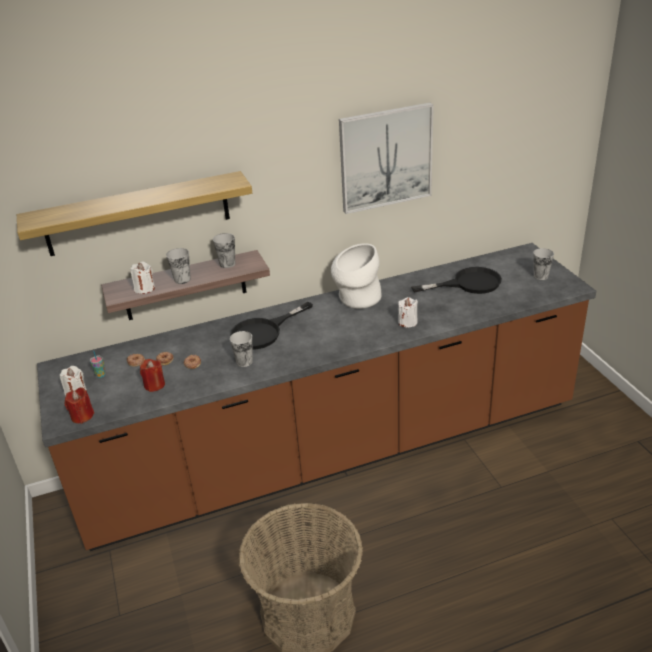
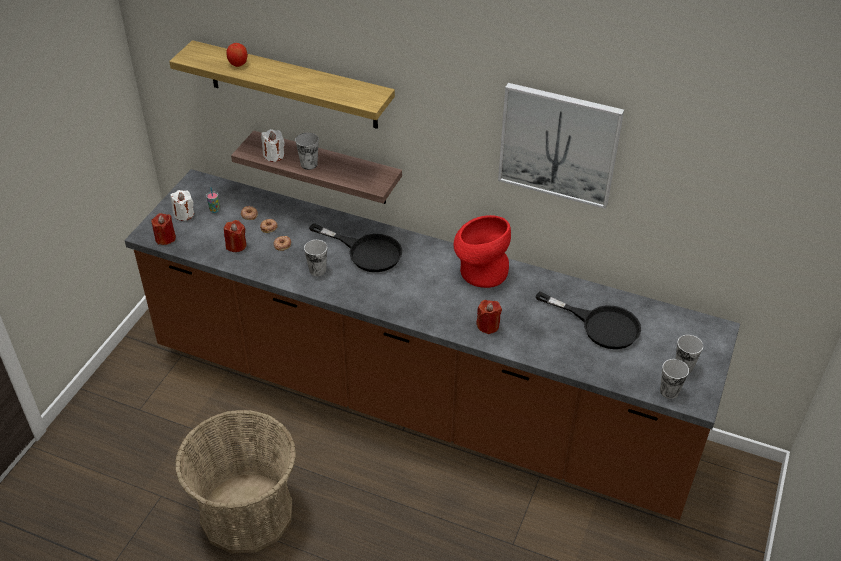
camera: 40 degrees right, 10 degrees up
(87, 208) = (238, 64): none -> apple
(227, 264) = (360, 170): cup -> cup (669, 391)
(264, 332) = (366, 251): black frying pan -> black frying pan turned 150 degrees counterclockwise
(356, 299) = (479, 271): white vase -> red vase
(407, 322) = (488, 326): white candle -> red candle

